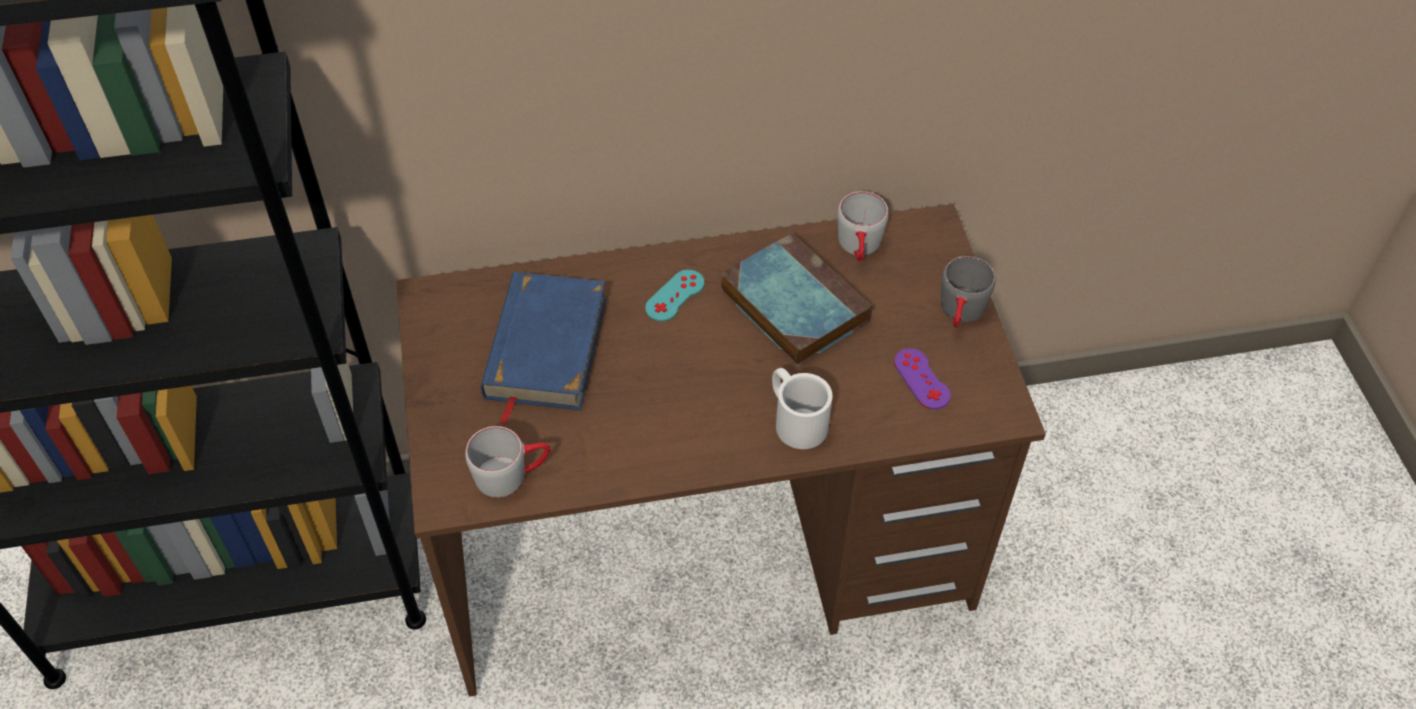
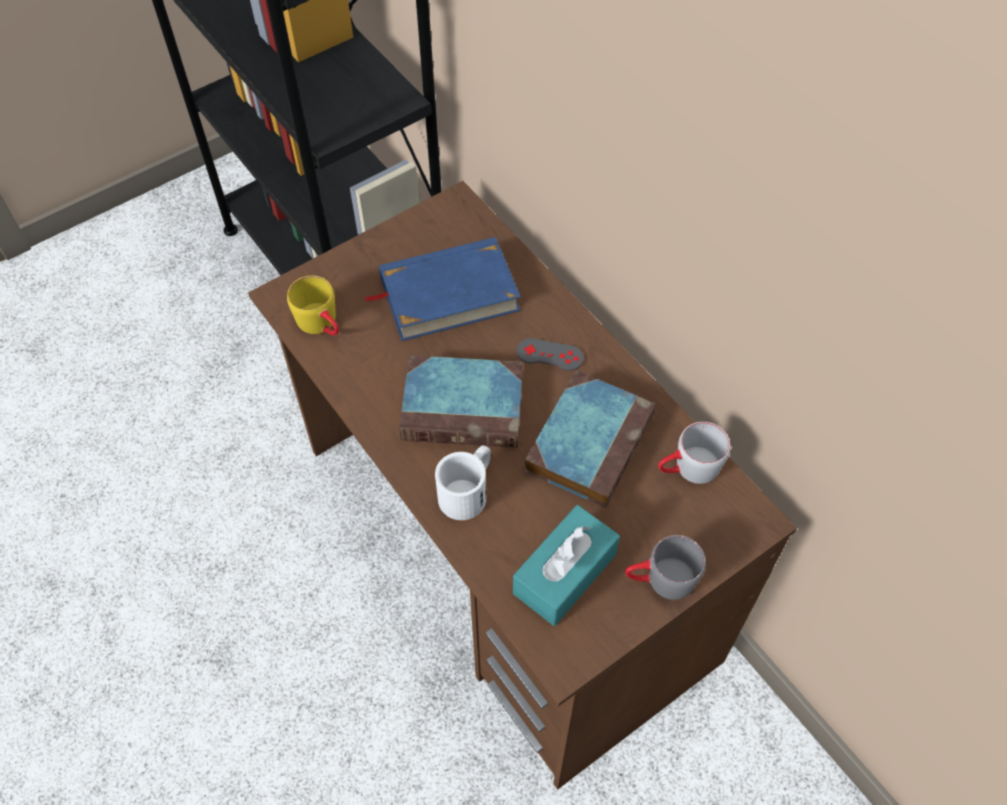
camera: 65 degrees right, 5 degrees up
(512, 474) = (322, 325): grey mug -> yellow mug
(675, 296) = (549, 355): turquoise game controller -> grey game controller
(697, 385) = (466, 407): none -> book
(922, 379) = (564, 573): purple game controller -> turquoise tissue box

